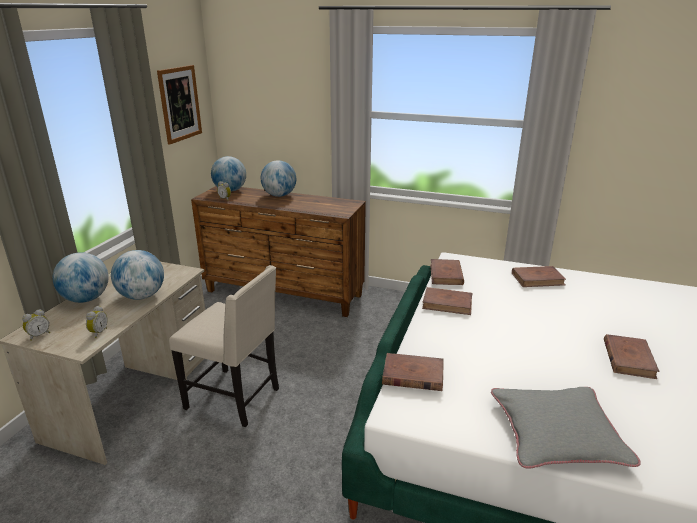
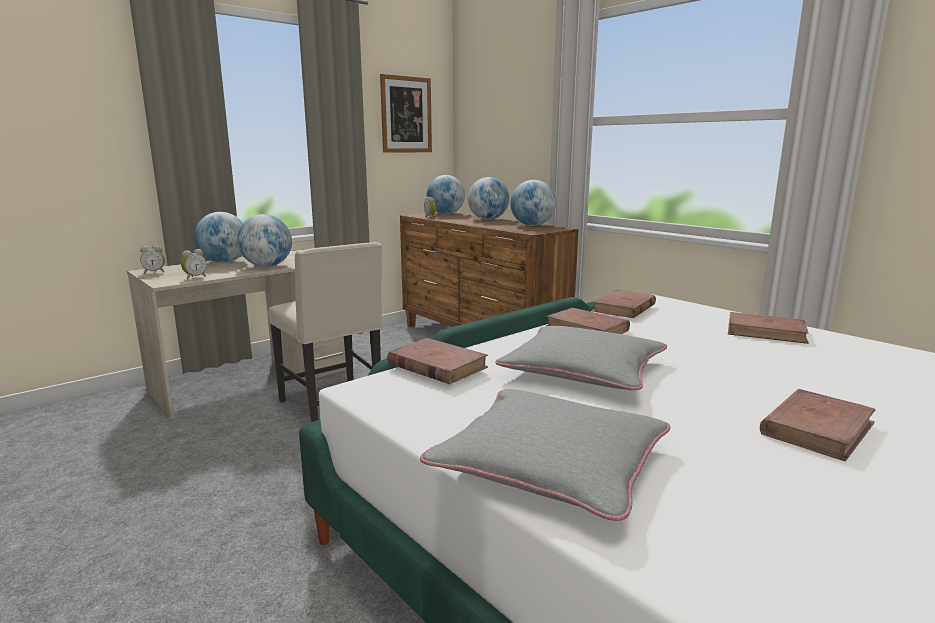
camera: 30 degrees right, 10 degrees down
(327, 202) = (532, 225): none -> globe
(489, 347) = (583, 370): none -> grey pillow

